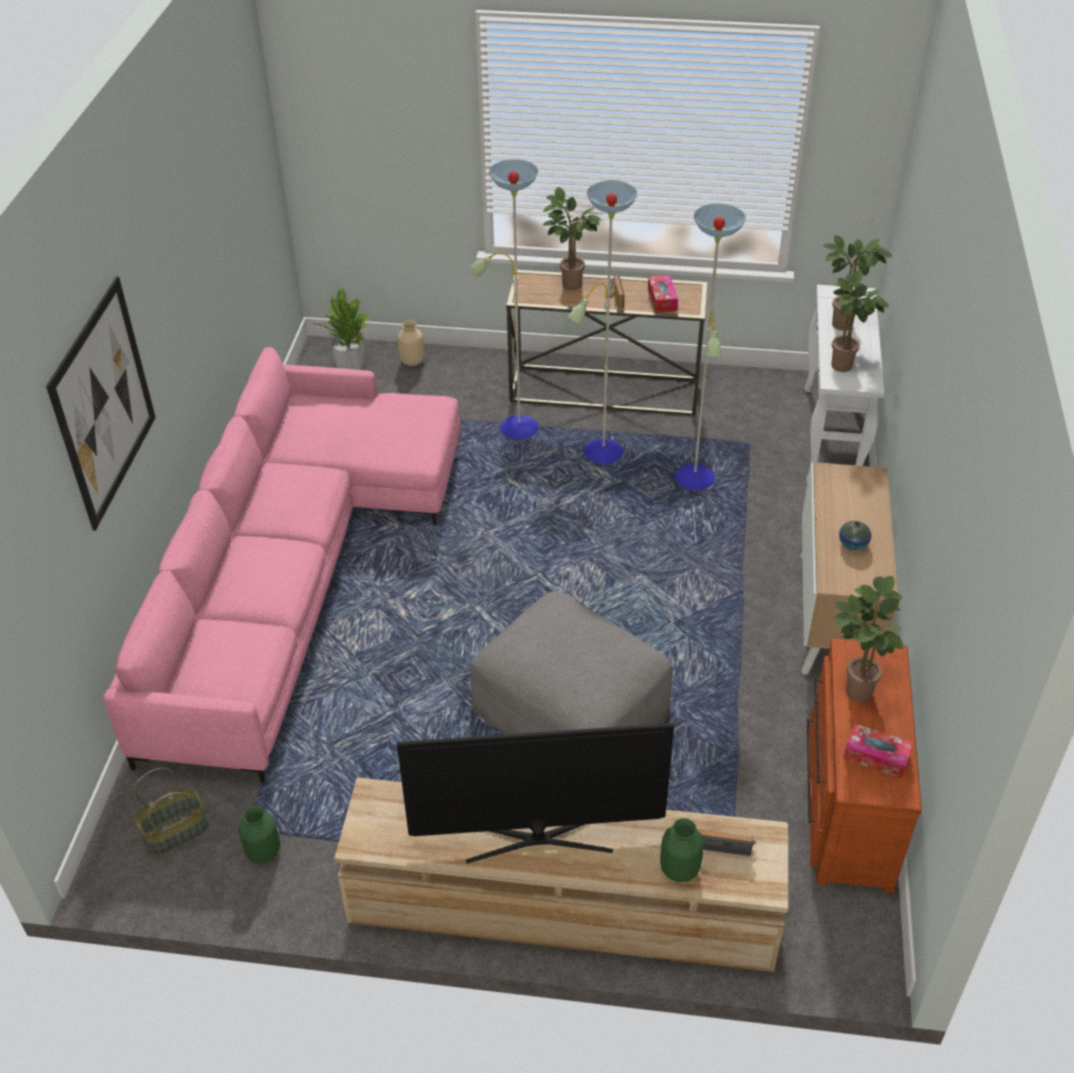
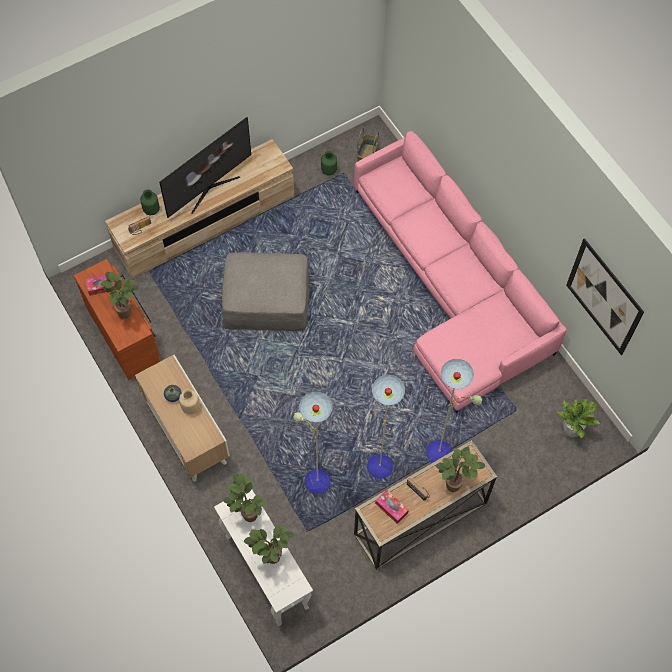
camera: 140 degrees right, 20 degrees up
(104, 403) = (475, 123): picture -> picture (603, 297)
(412, 361) = (547, 463): beige vase -> beige vase (190, 407)

